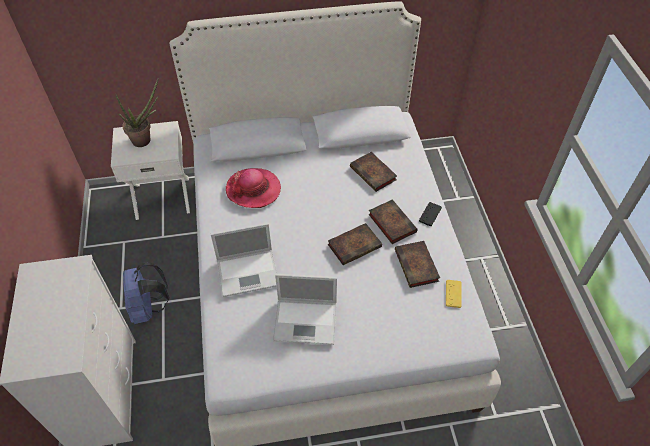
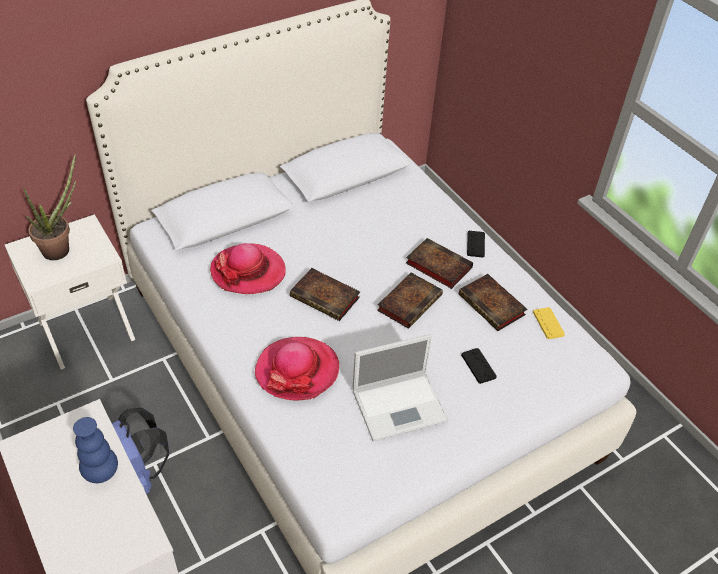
camera: 25 degrees left, 5 degrees down
(66, 305) = (101, 472): none -> blue vase
(249, 272) = (297, 370): laptop -> hat
(374, 174) = (387, 216): book -> book (326, 297)
(380, 310) = (478, 366): none -> black game controller

